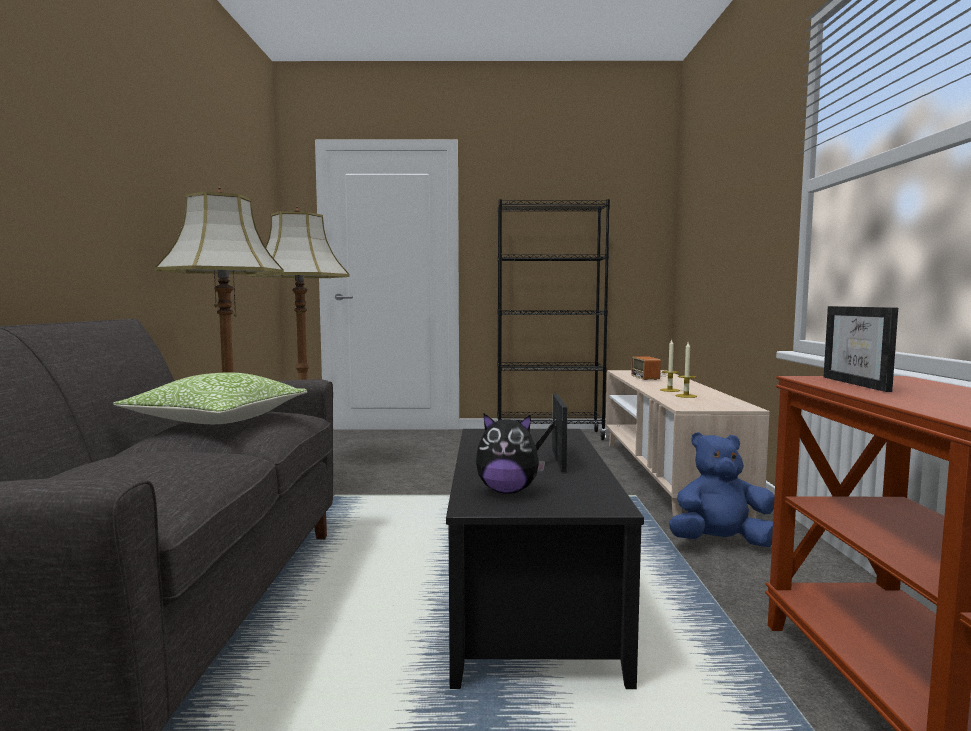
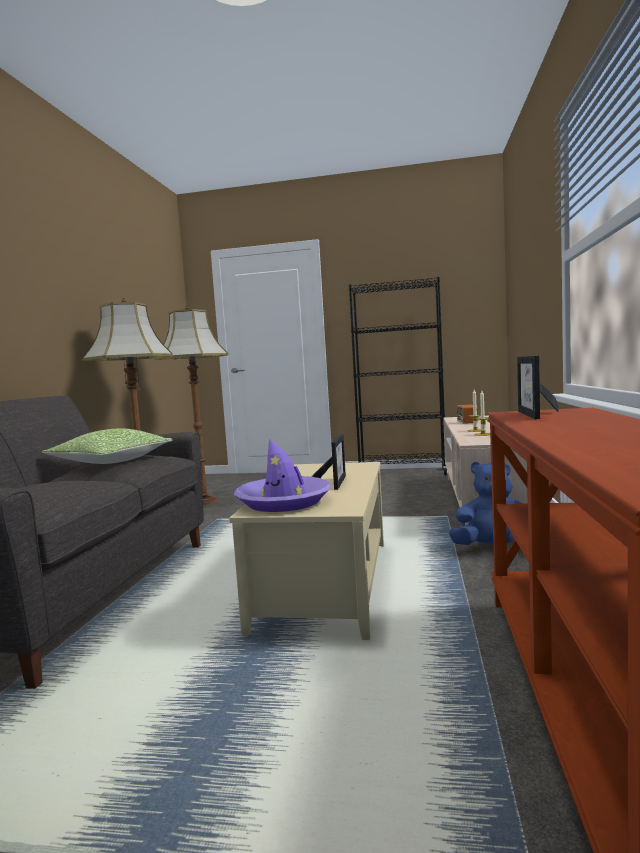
camera: 10 degrees right, 0 degrees up
(507, 491) = (284, 502): plush toy -> purple hat
(526, 595) = (323, 582): black coffee table -> beige coffee table

